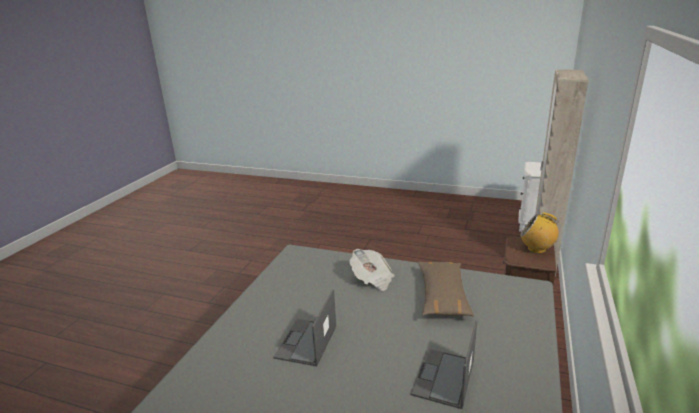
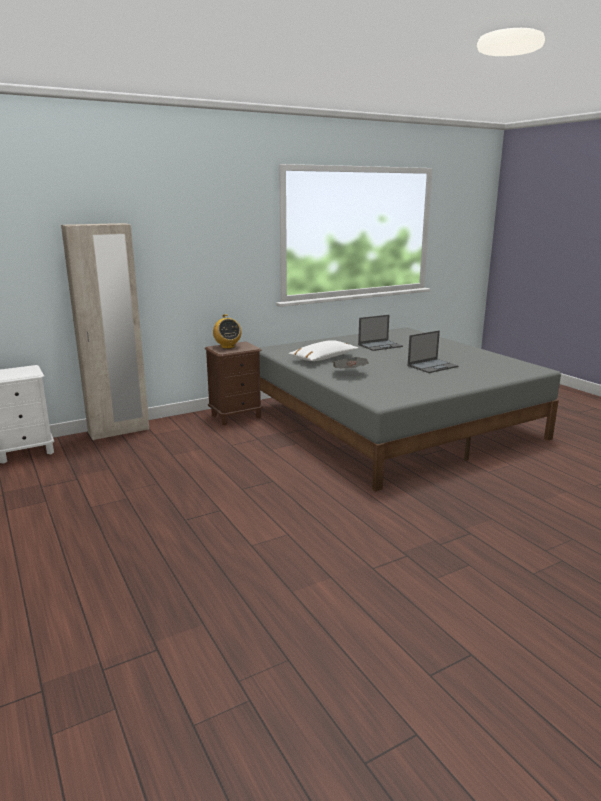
camera: 140 degrees left, 5 degrees down
(443, 295) = (323, 358): brown pillow -> white pillow

